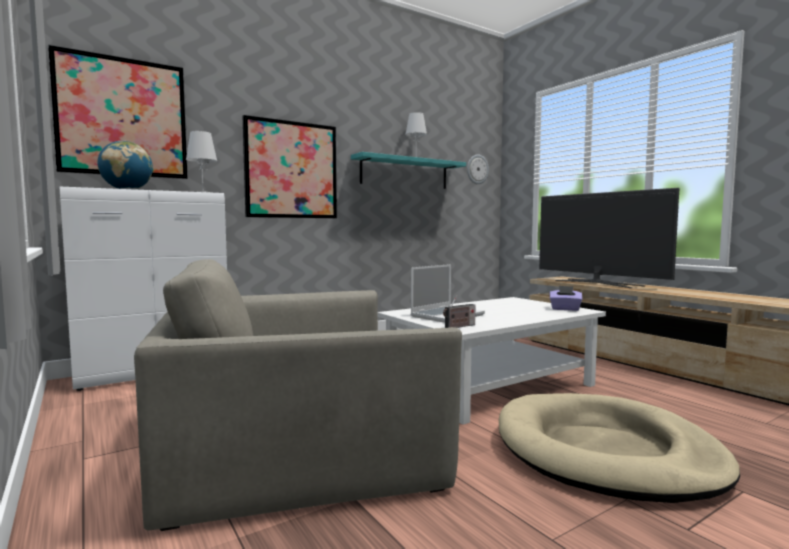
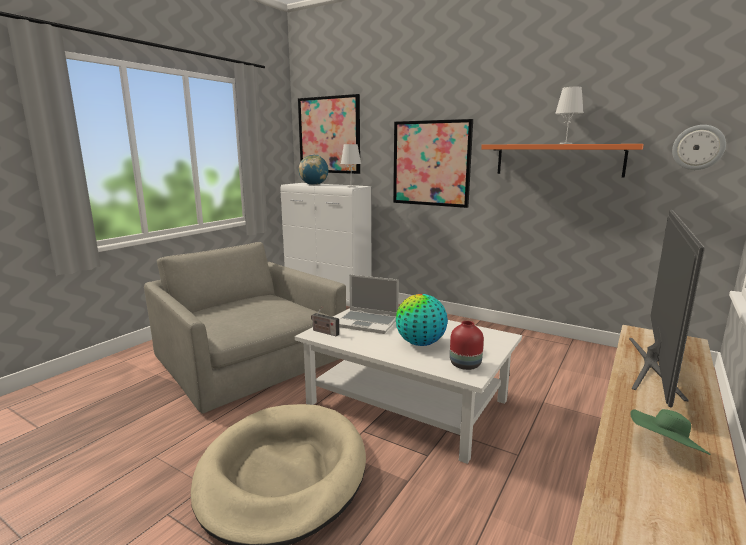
camera: 65 degrees right, 10 degrees up
(405, 173) = (558, 160): turquoise shelf -> orange shelf
(514, 311) = (420, 343): none -> globe
(565, 309) = (466, 365): purple tissue box -> red vase
(700, 293) = (665, 448): none -> green hat

